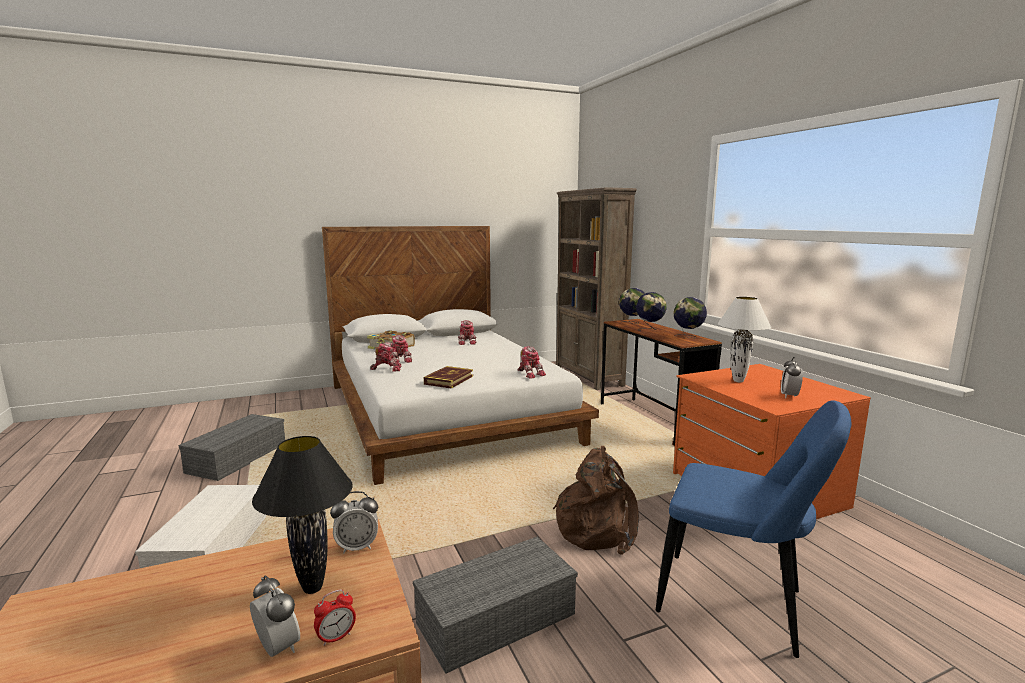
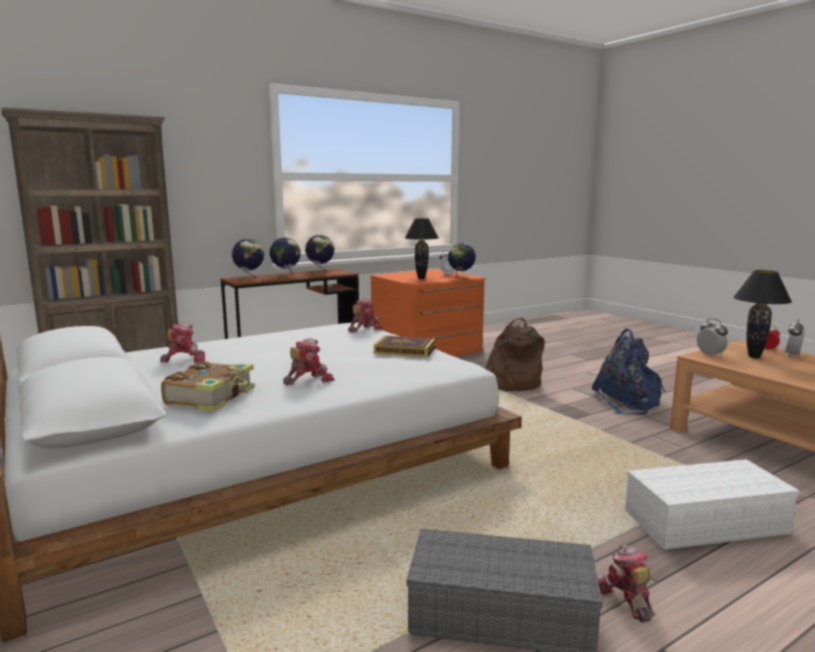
camera: 100 degrees left, 0 degrees up
(387, 368) = (362, 380): toy robot -> toy robot (625, 599)
(497, 616) = (627, 402): grey storage box -> blue backpack
(737, 604) = (555, 360): blue chair -> none
(738, 381) = (421, 278): white table lamp -> black table lamp
(753, 399) = (461, 278): none -> globe

